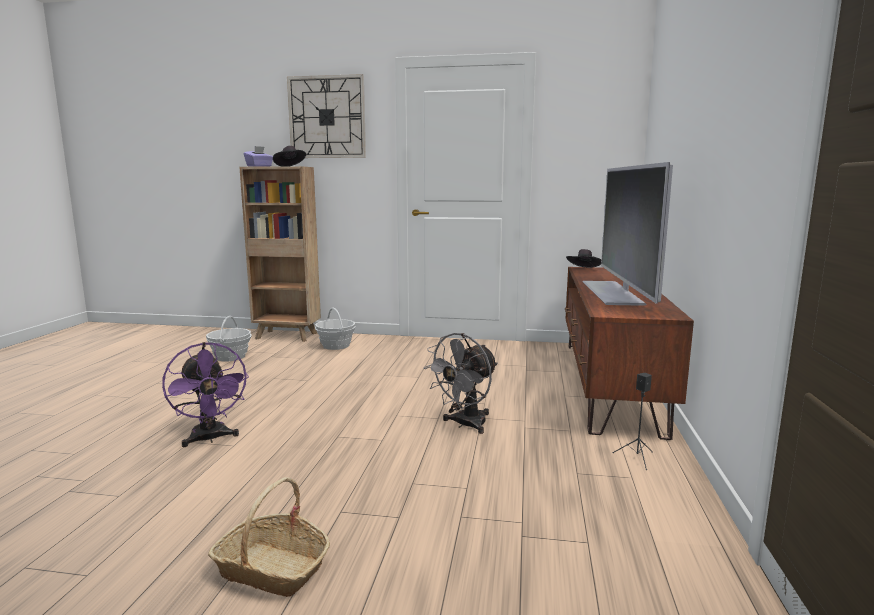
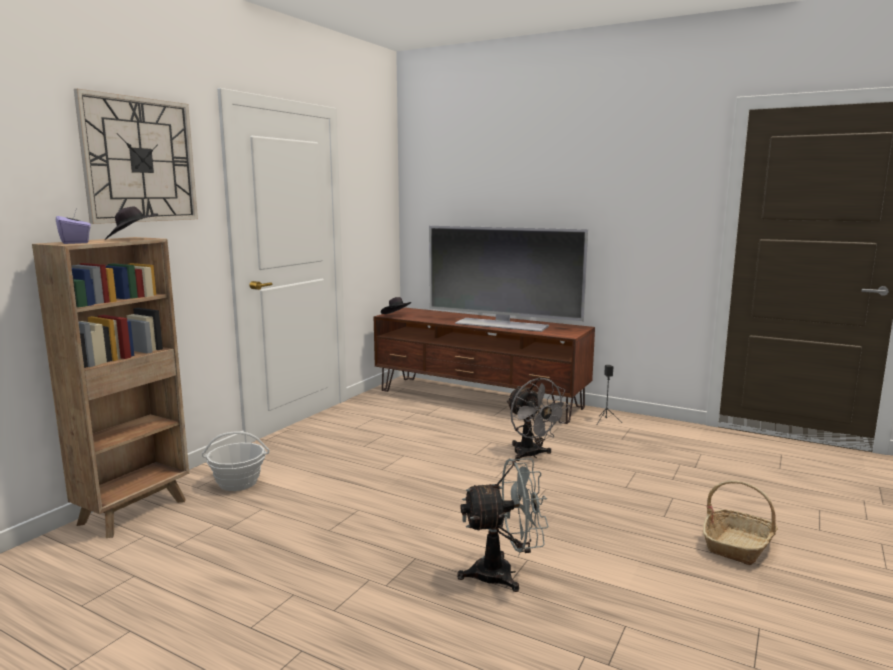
camera: 70 degrees left, 0 degrees up
(210, 439) = (503, 573): purple fan -> grey fan
(230, 357) = (187, 560): basket -> none

